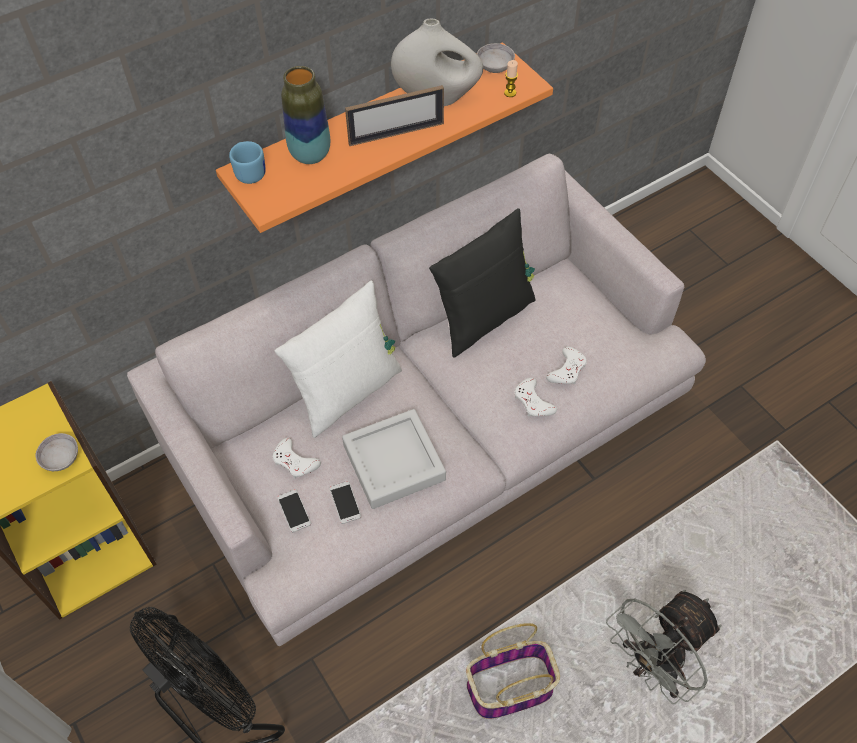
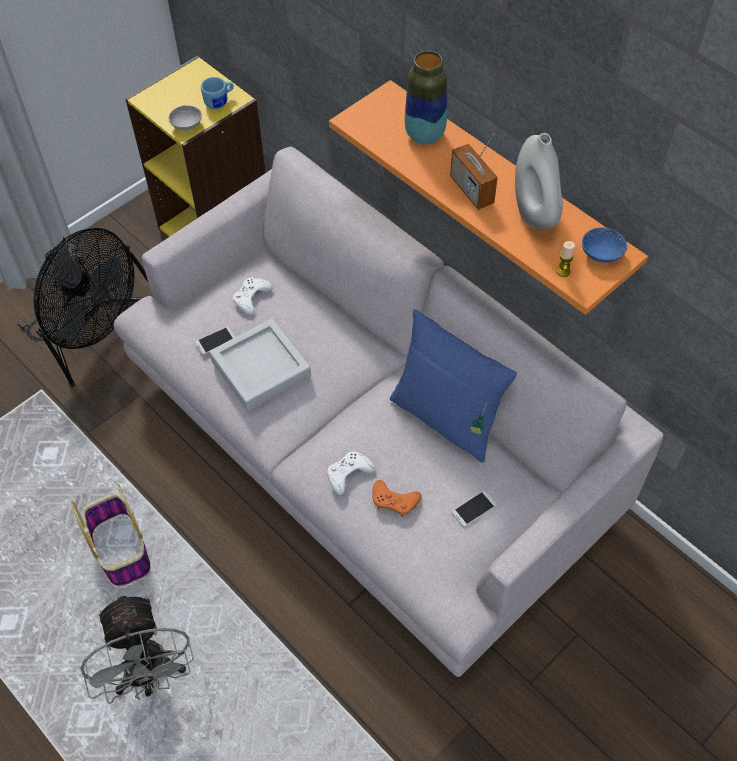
camera: 80 degrees right, 0 degrees up
(249, 171) = (392, 101): blue mug -> blue mug (220, 102)
(294, 511) = (204, 307): phone -> phone (474, 508)
(347, 393) = (331, 322): white pillow -> none
(396, 133) = (471, 190): picture frame -> radio
(483, 318) = (446, 418): black pillow -> blue pillow
(495, 67) = (601, 254): grey bowl -> blue bowl
(567, 370) = (394, 501): white game controller -> orange game controller
(653, 666) = (150, 676): grey fan -> grey fan turned 150 degrees counterclockwise

